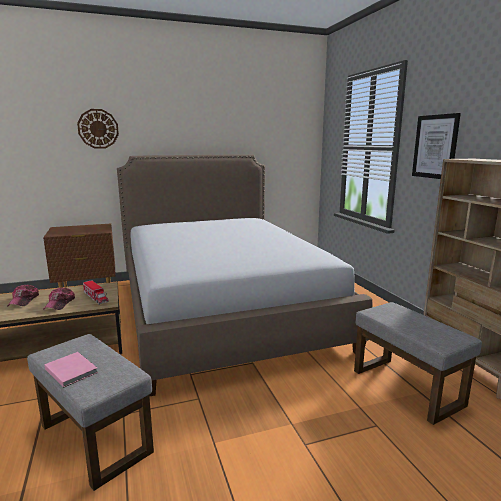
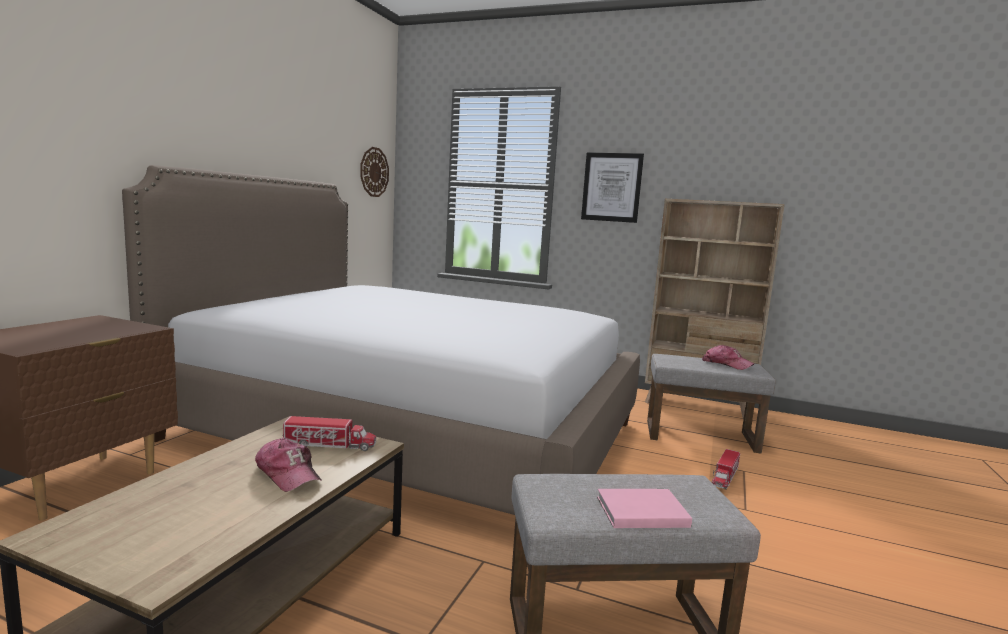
camera: 50 degrees left, 5 degrees down
(24, 300) = (183, 498): cap -> cap (726, 364)
(98, 129) = (73, 94): wall clock -> wall clock (374, 172)
(346, 420) = (724, 477): none -> toy truck

